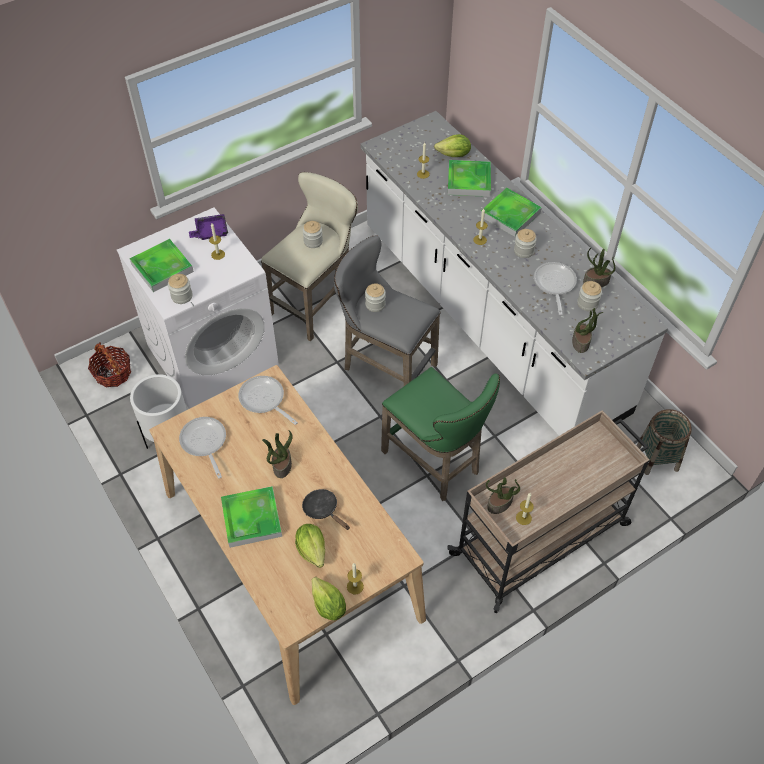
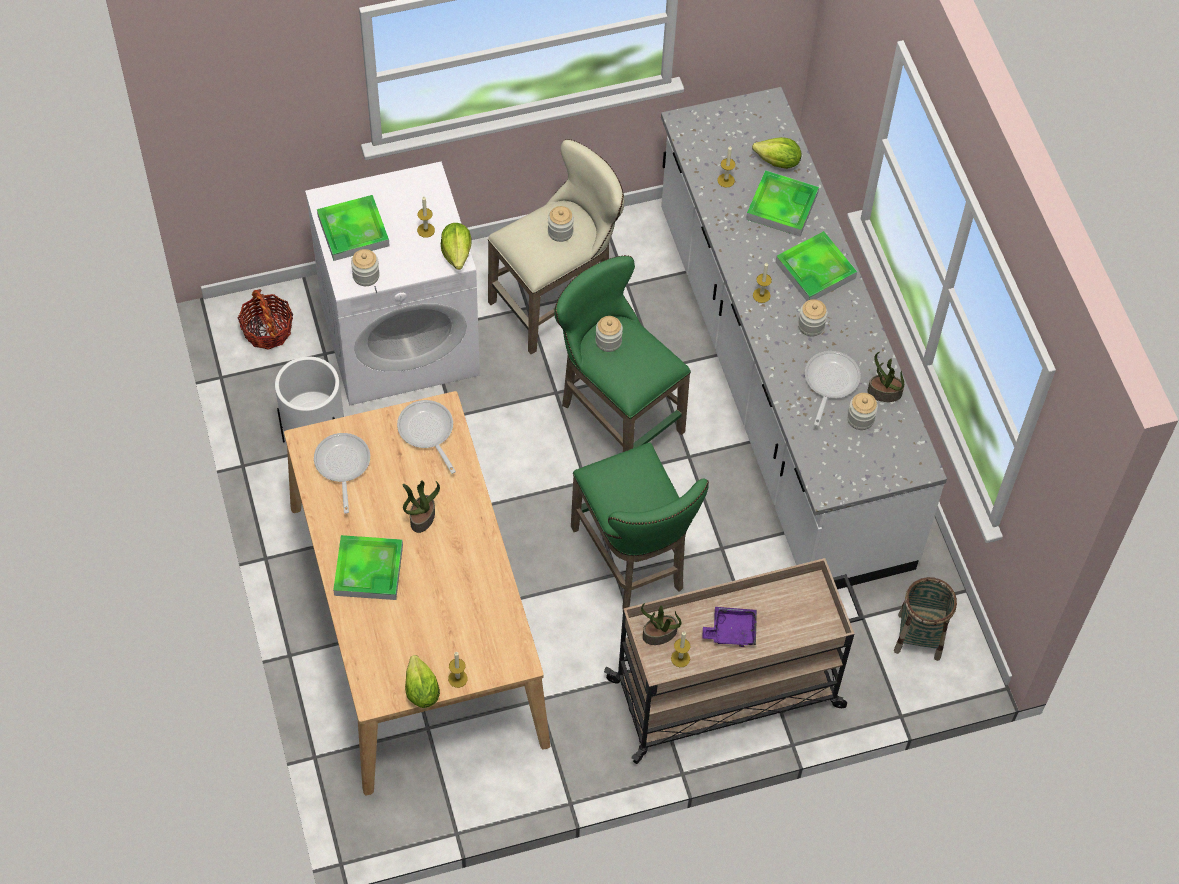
camera: 15 degrees right, 5 degrees up
(210, 232) = (426, 196): purple tray -> purple tray (731, 631)
(312, 550) = (424, 625): lettuce -> lettuce (457, 253)
(323, 510) = (451, 583): black frying pan -> none
(385, 366) = (615, 415): grey stool -> green stool
(581, 342) = (829, 467): potted plant -> none

